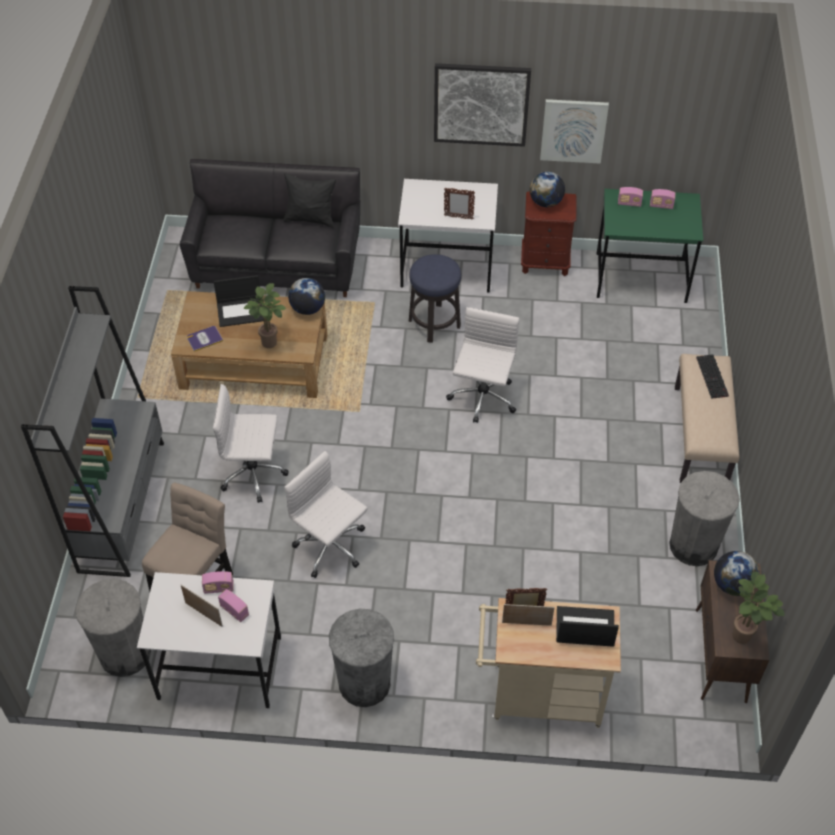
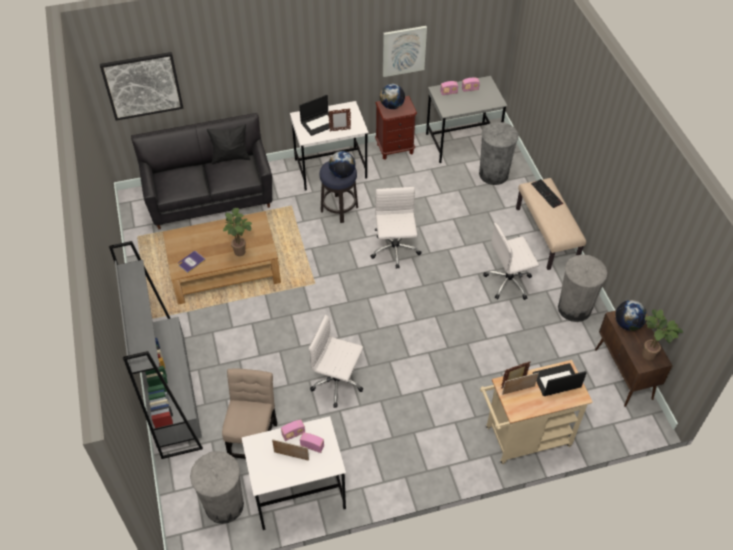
camera: 20 degrees left, 0 degrees up
(241, 311) = (209, 235): laptop -> laptop (319, 123)
(254, 473) = (260, 348): white office chair -> white office chair (509, 282)
(307, 309) = (256, 221): globe -> globe (342, 174)
(364, 683) = (403, 469): grey trash can -> grey trash can (493, 174)
(481, 104) = (339, 46): picture -> picture (142, 86)
(641, 277) = (462, 142): green desk -> grey desk

